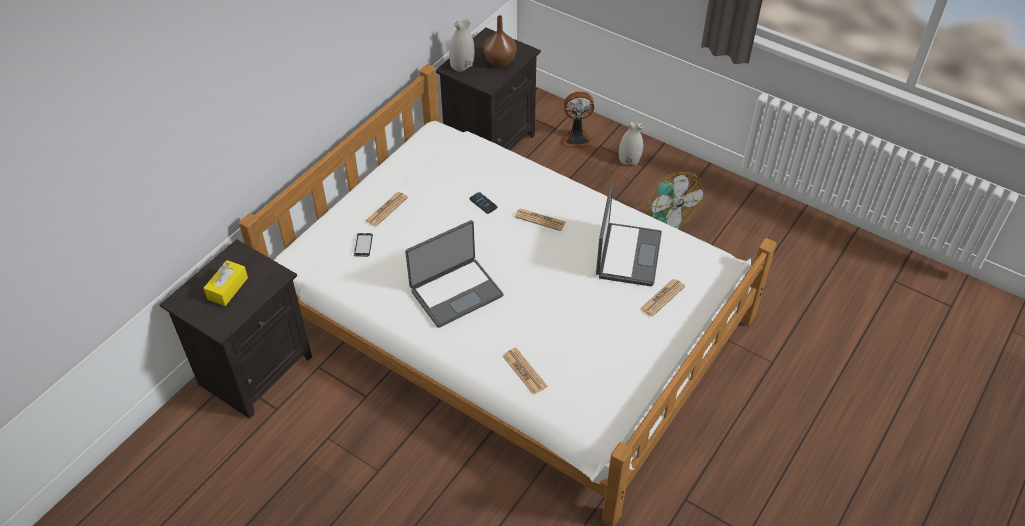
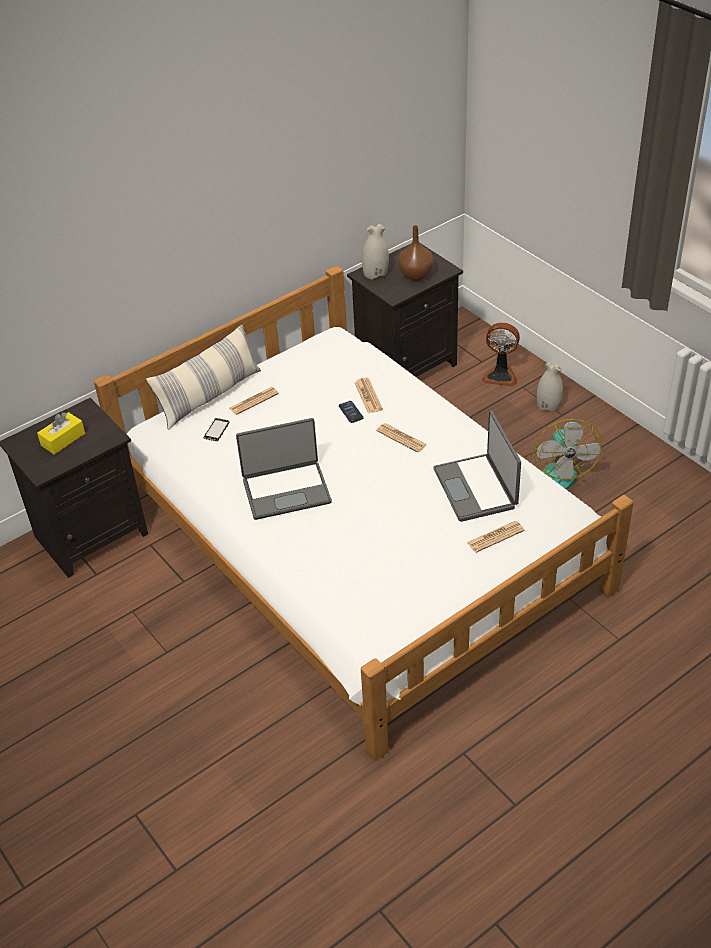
camera: 20 degrees right, 5 degrees down
(341, 212) = (210, 396): none -> pillow
(524, 371) = (321, 578): newspaper -> newspaper (368, 396)
(627, 255) = (476, 488): laptop -> laptop turned 135 degrees clockwise

